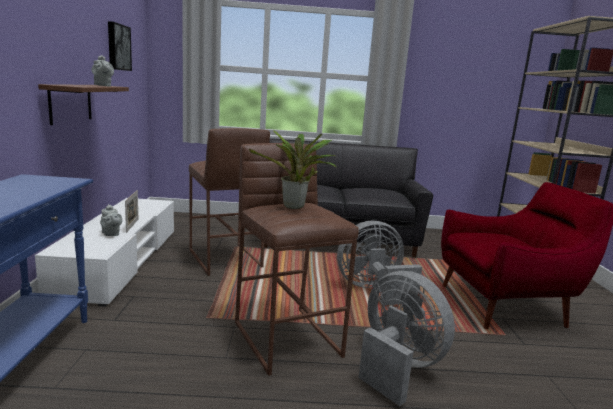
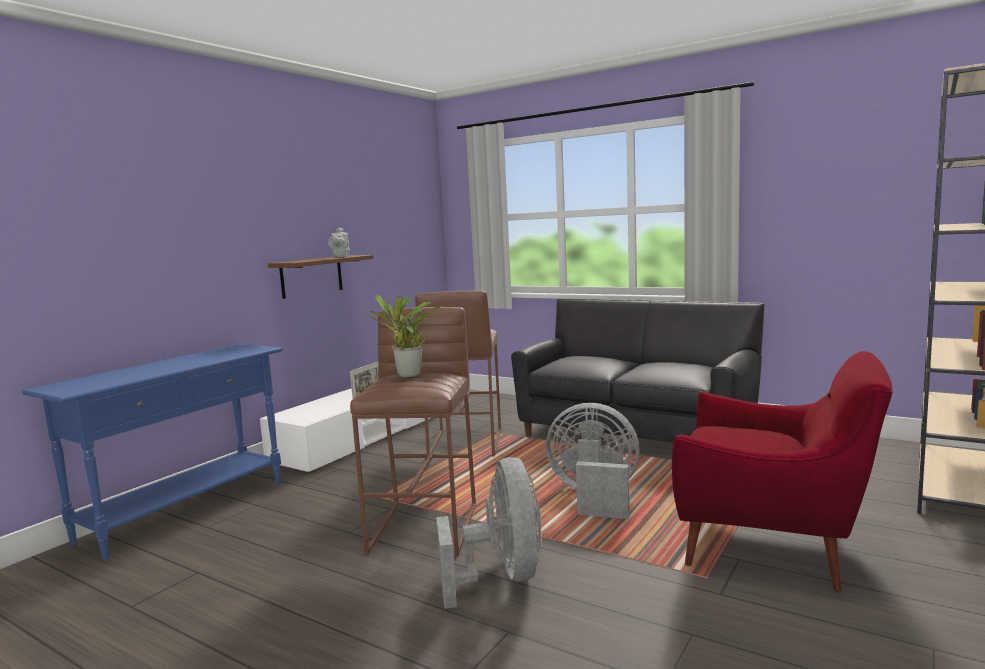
camera: 35 degrees right, 5 degrees down
(111, 234) = (339, 405): grey teapot -> none
(117, 47) = (386, 212): picture -> none

